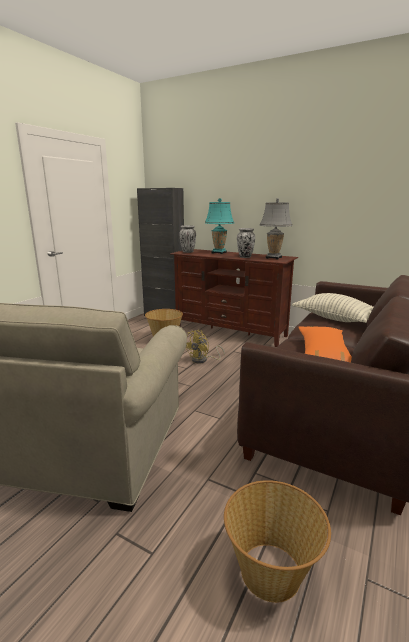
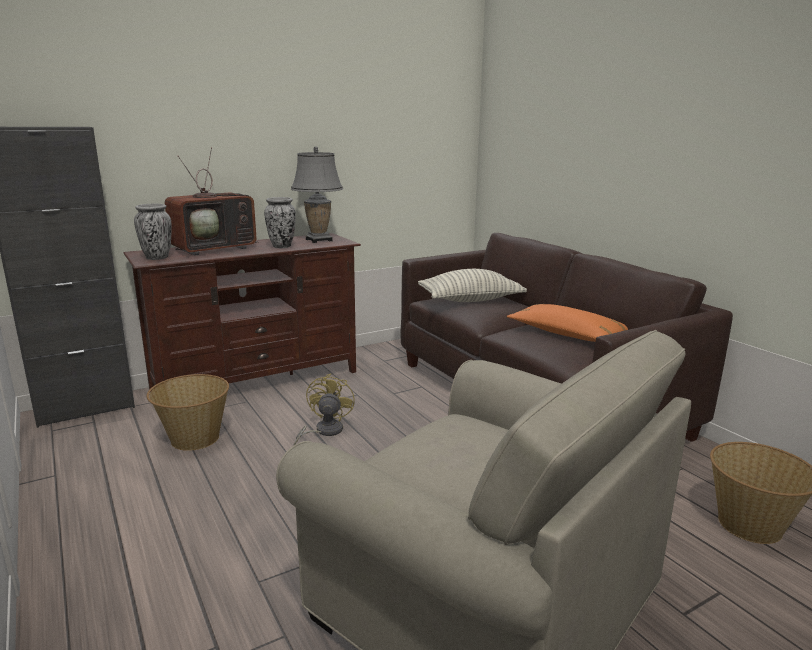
camera: 60 degrees left, 0 degrees up
(203, 360) = (324, 431): yellow fan -> yellow fan turned 150 degrees counterclockwise
(219, 253) = (215, 248): turquoise table lamp -> television

